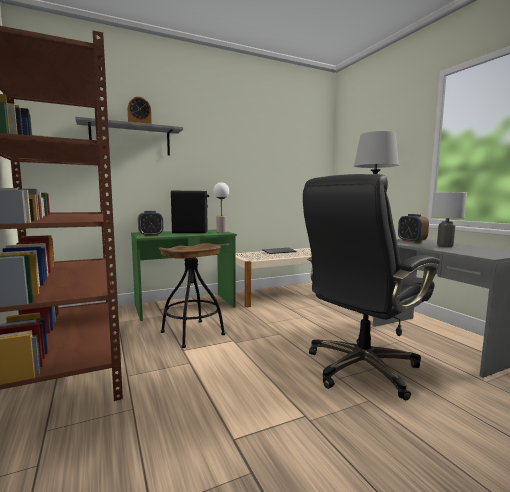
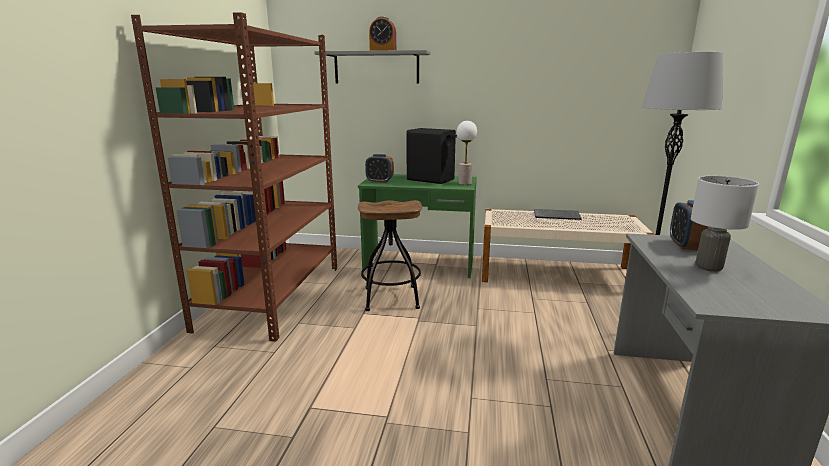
camera: 35 degrees right, 10 degrees up
(363, 367) = (517, 397): black office chair -> none

